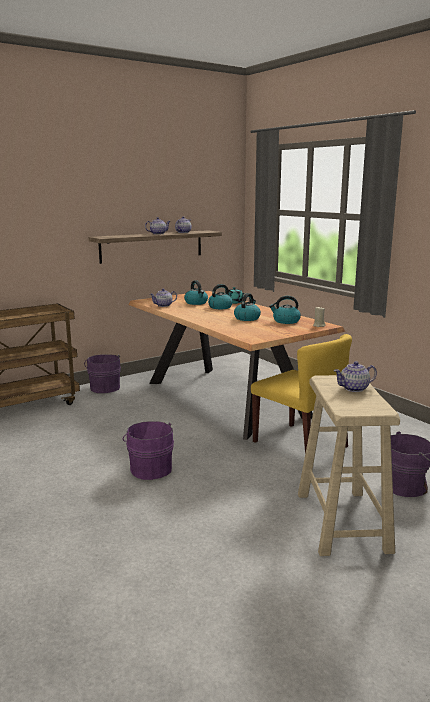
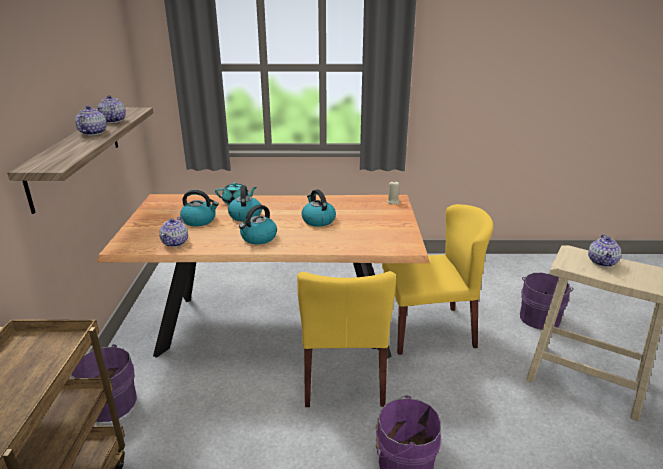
camera: 55 degrees left, 10 degrees up
(205, 431) = (343, 375): none -> yellow chair
(285, 321) = (357, 208): kettle -> kettle (258, 238)

